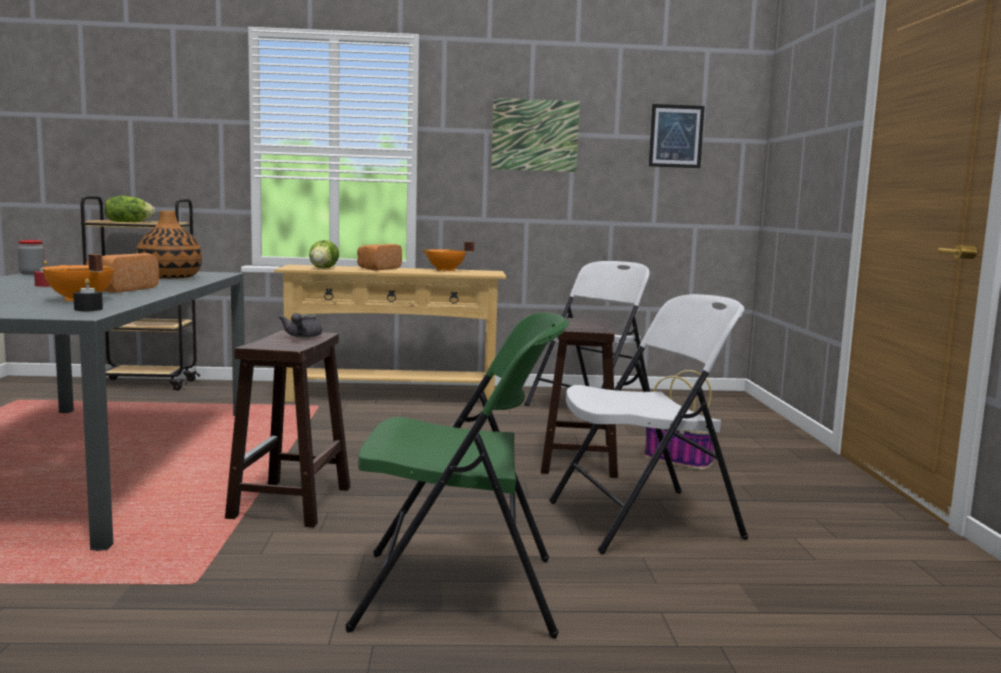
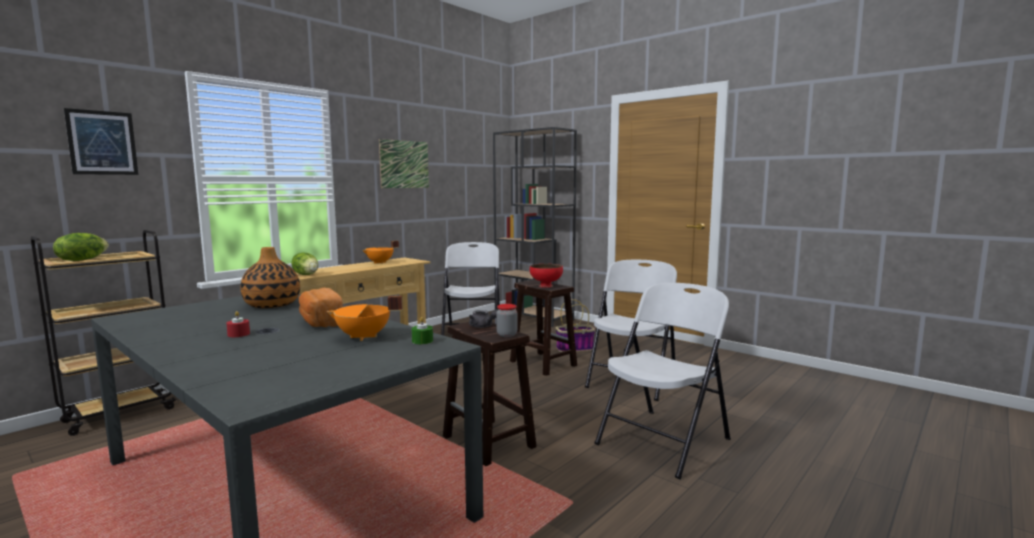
camera: 45 degrees left, 0 degrees up
(32, 274) = (130, 329): jar -> jar (507, 335)
(88, 309) = (422, 341): black candle -> green candle
(378, 268) = (338, 268): bread -> none
(457, 592) = (663, 441): green chair -> white chair
(581, 326) = (546, 286): none -> red bowl
(676, 136) = (474, 164): picture -> picture (102, 143)
(737, 411) = (534, 317): none -> bookcase

